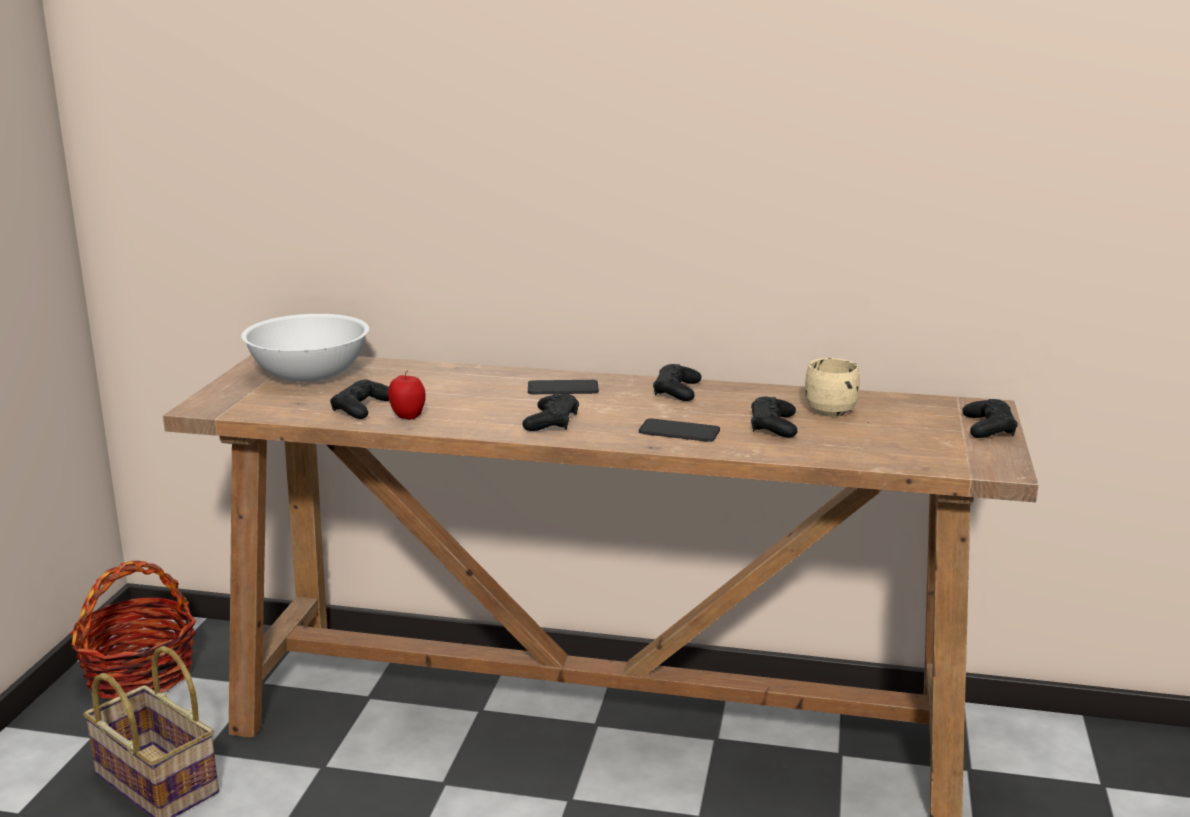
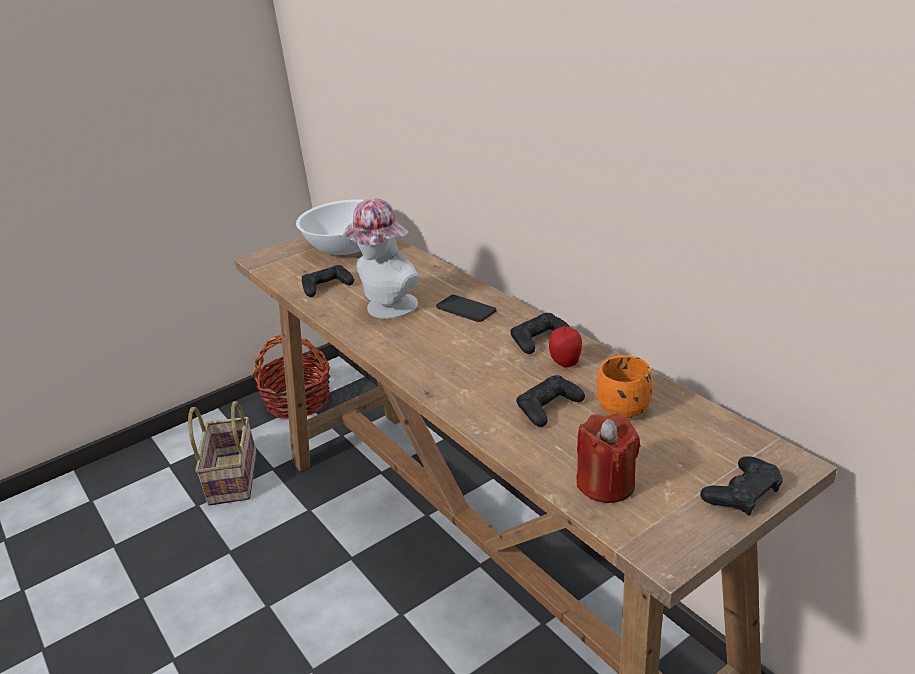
camera: 45 degrees right, 10 degrees up
(407, 417) = (336, 304): apple -> apple (565, 363)
(478, 407) = (387, 309): none -> hat
(552, 421) = (407, 340): black game controller -> none
(679, 431) = (470, 384): phone -> none
(825, 408) = (624, 404): beige mug -> orange mug
(900, 451) = (606, 484): none -> red candle

